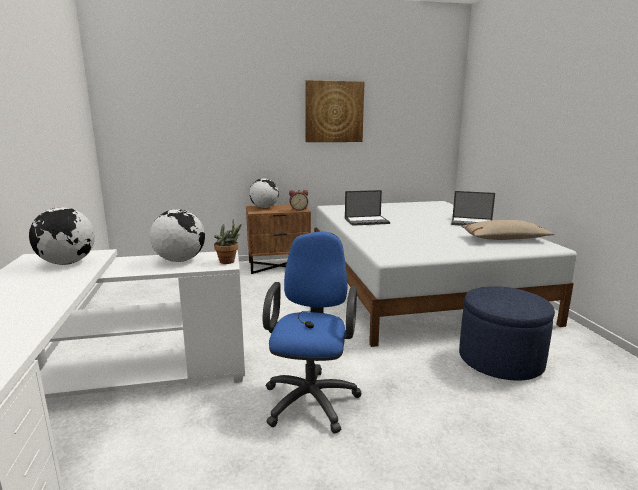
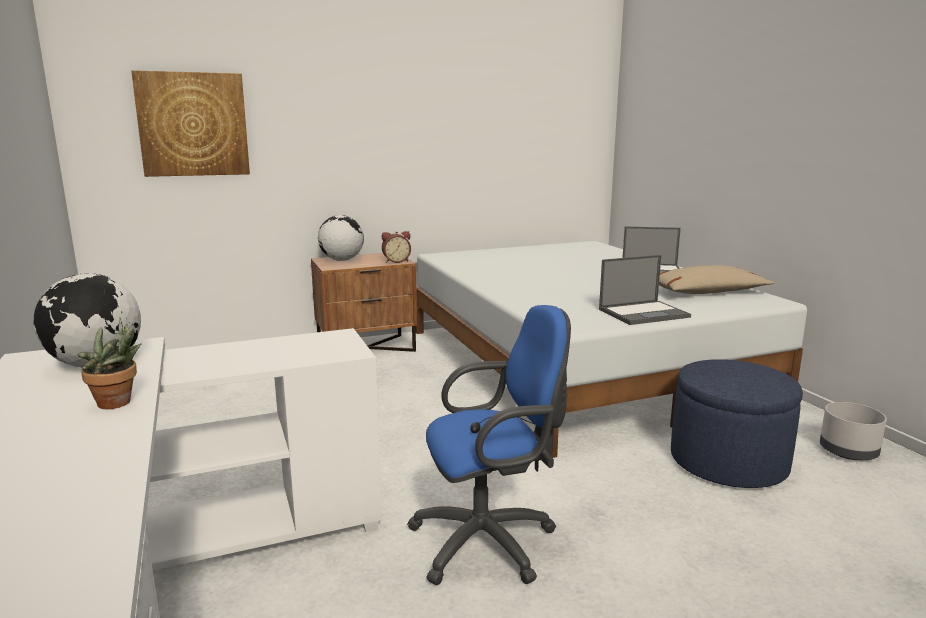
camera: 10 degrees left, 0 degrees up
(180, 260) = (273, 349): globe -> none
(229, 262) = (353, 347): potted plant -> potted plant (119, 403)
(312, 397) = (490, 541): blue office chair -> blue office chair turned 75 degrees clockwise
(334, 112) = (439, 113): picture -> picture (193, 124)
(367, 221) = (505, 274): laptop -> laptop (644, 313)
(597, 361) = (848, 451): none -> grey planter

